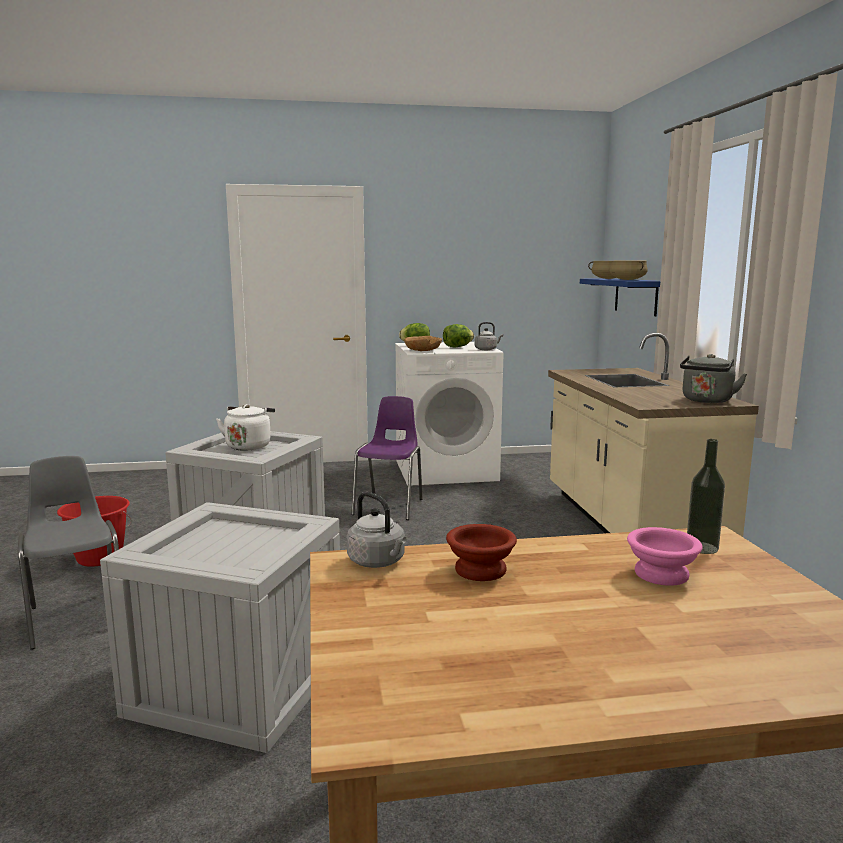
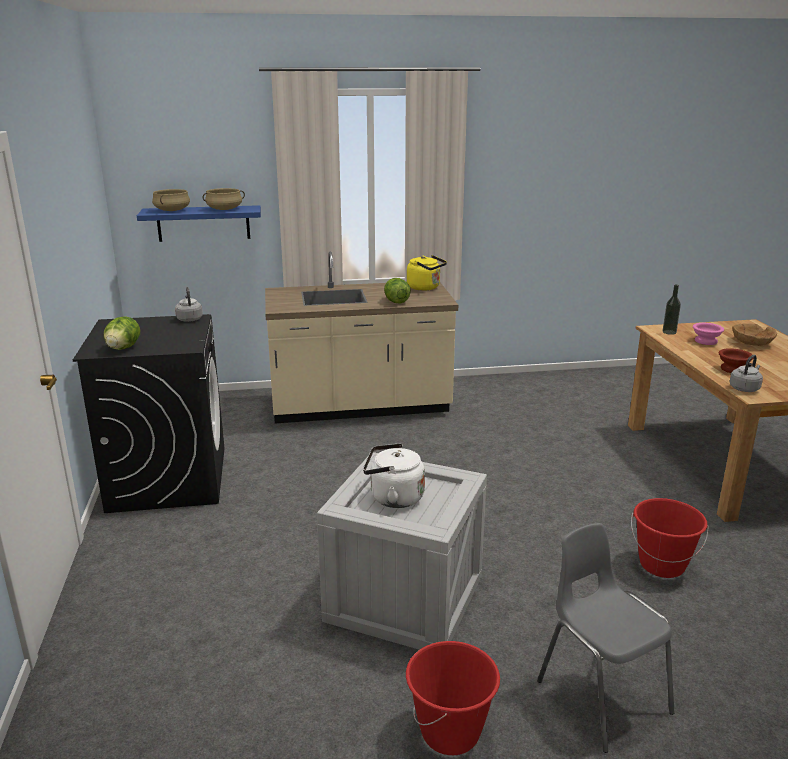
camera: 90 degrees left, 10 degrees up
(77, 616) = (600, 695): grey chair -> grey chair turned 90 degrees clockwise
(239, 687) = (662, 565): crate -> red bucket
(390, 506) = (289, 513): purple chair -> none
(422, 351) = (182, 345): brown bowl -> brown bowl (751, 343)
(446, 470) = (168, 478): white washing machine -> black washing machine
(457, 347) = (155, 330): lettuce -> lettuce (396, 302)
(706, 401) = (425, 288): grey kettle -> yellow kettle

